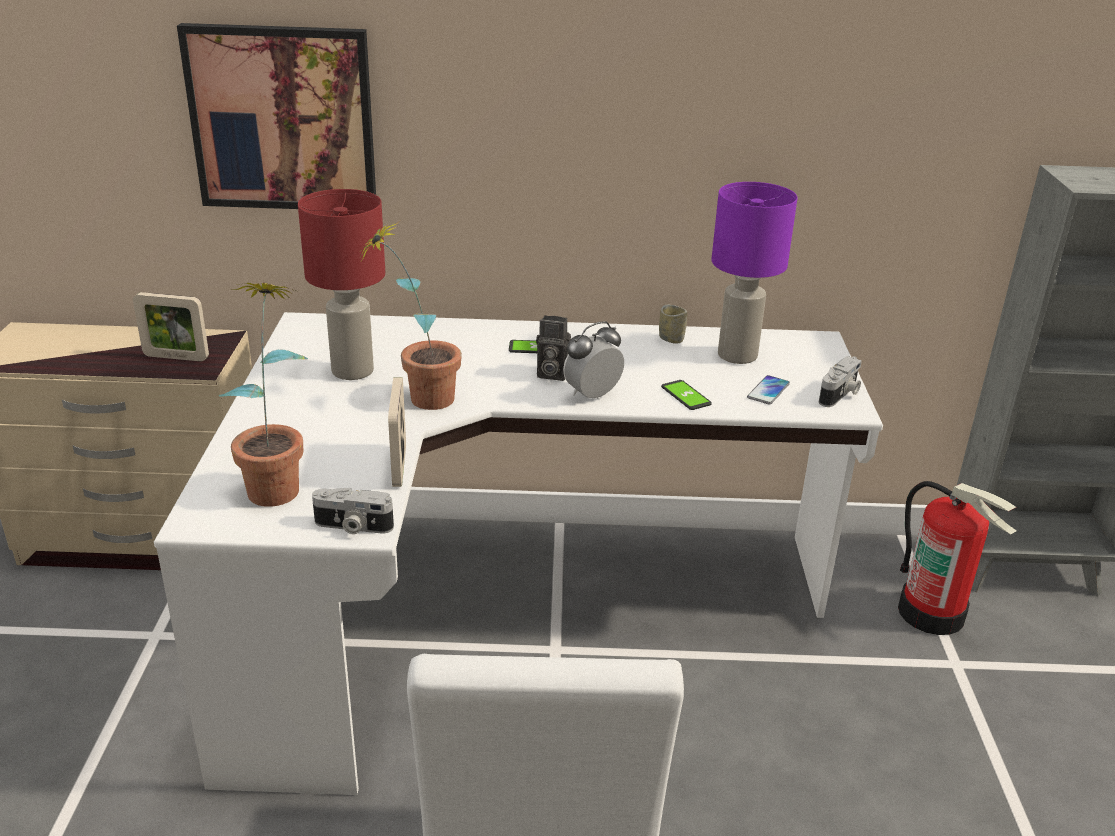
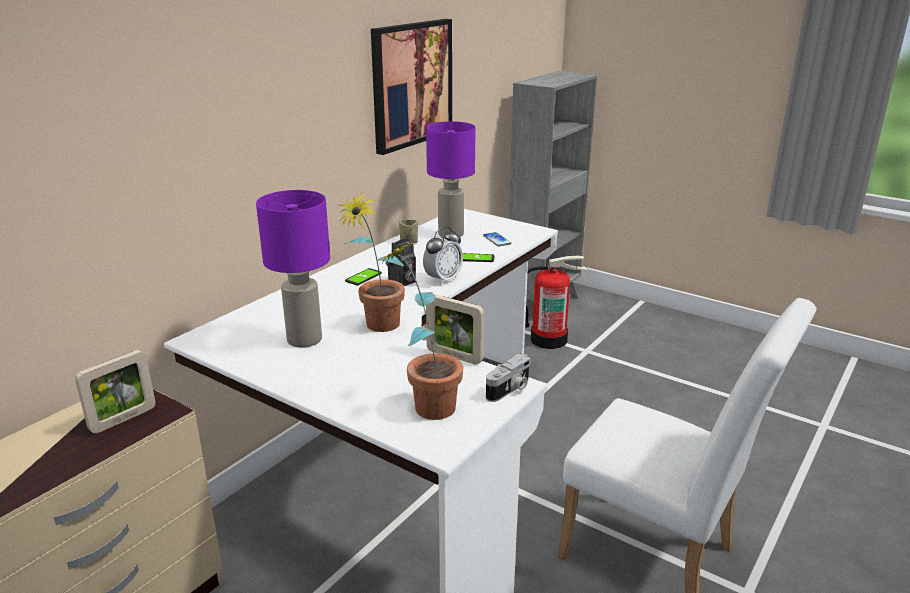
camera: 55 degrees left, 5 degrees down
(283, 119) = (138, 165): picture -> picture (411, 84)
(353, 371) = (304, 339): red table lamp -> purple table lamp
(592, 395) = (443, 279): alarm clock -> alarm clock turned 135 degrees counterclockwise
(840, 395) = (521, 228): camera -> none

